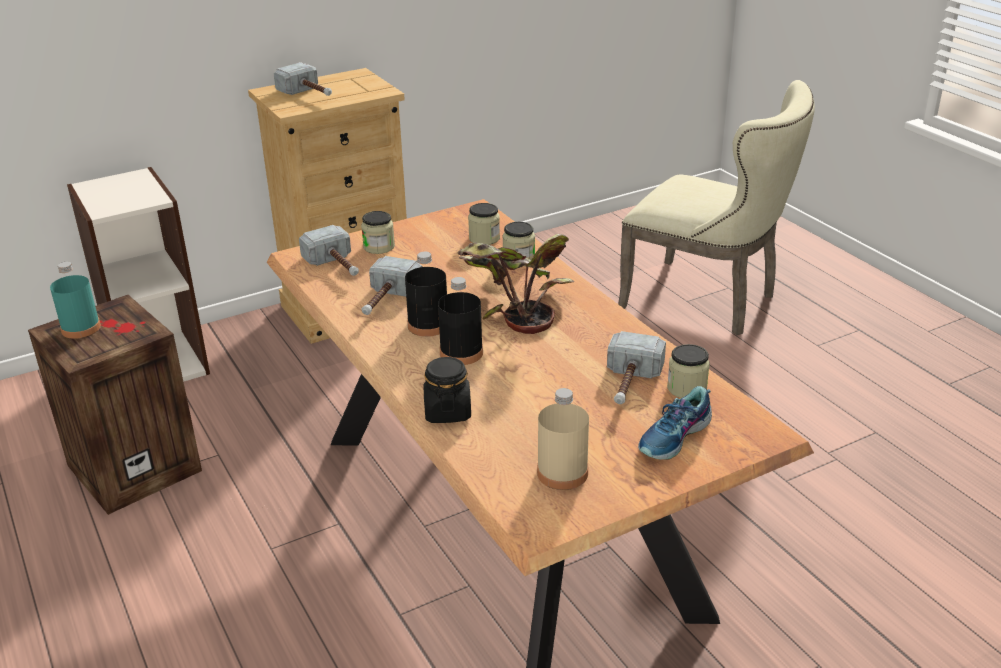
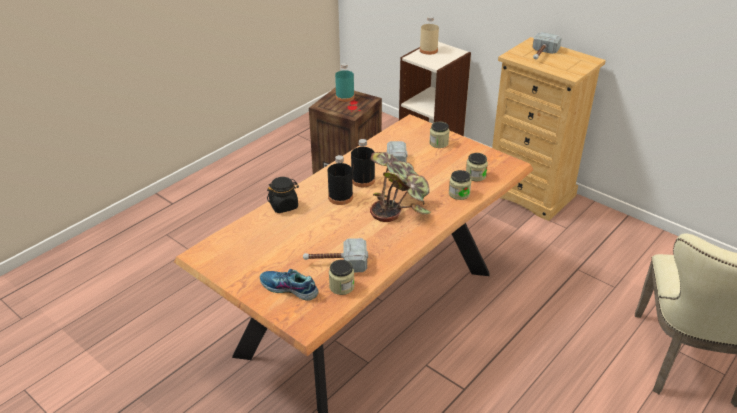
camera: 70 degrees right, 5 degrees up
(337, 267) = (407, 136): hammer -> none
(562, 473) = (243, 254): beige bottle -> beige bottle (428, 50)

